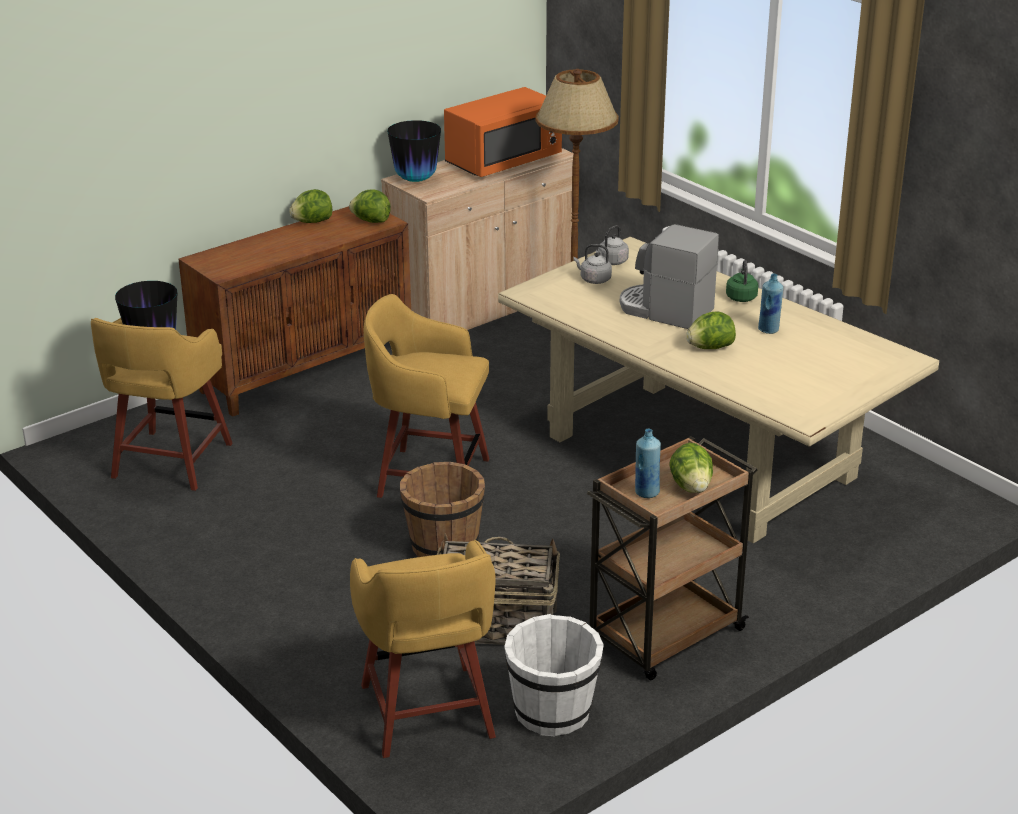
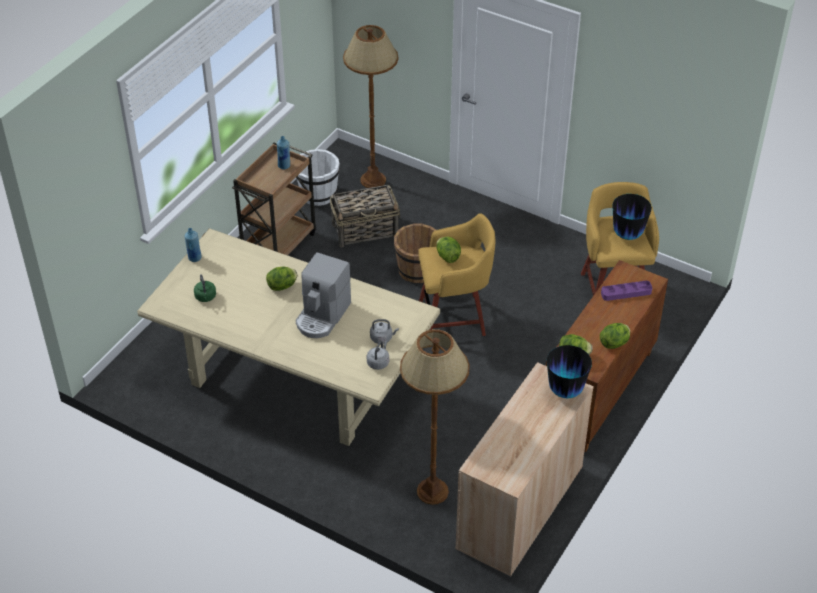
camera: 160 degrees right, 15 degrees up
(247, 255) = (626, 293): none -> purple tray
(427, 715) = (373, 180): yellow stool -> brown floor lamp
(503, 161) = (513, 439): orange microwave -> none
(664, 310) = (322, 316): coffee machine -> coffee machine turned 105 degrees clockwise
(691, 487) = (263, 174): lettuce -> lettuce (447, 256)
(741, 297) = (275, 344): green kettle -> green kettle (205, 297)
(768, 330) = (249, 313): blue bottle -> blue bottle (194, 258)

